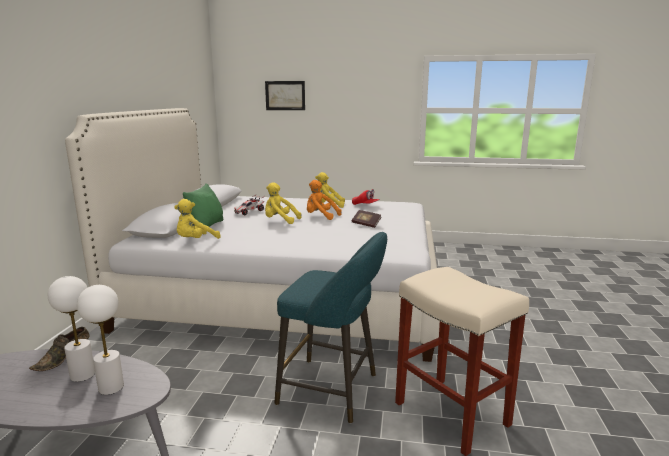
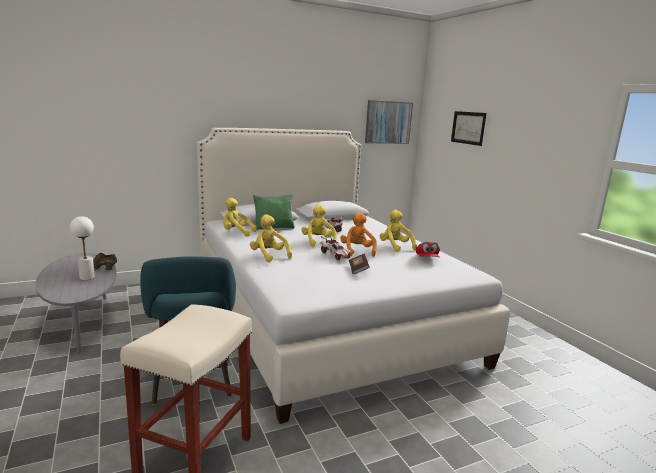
camera: 55 degrees right, 0 degrees up
(111, 387) = (76, 288): white table lamp -> none
(198, 96) = (388, 122): none -> picture
(291, 242) = (269, 256): none -> yellow plush toy
(325, 223) = (335, 255): none -> toy car

